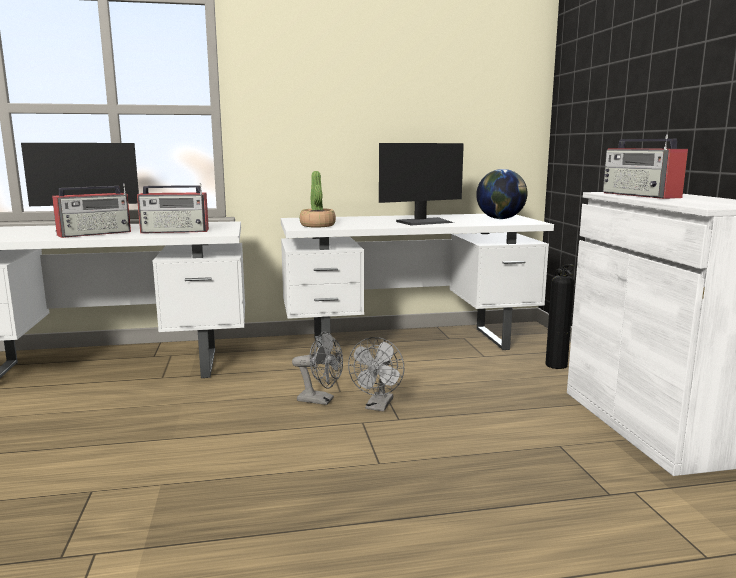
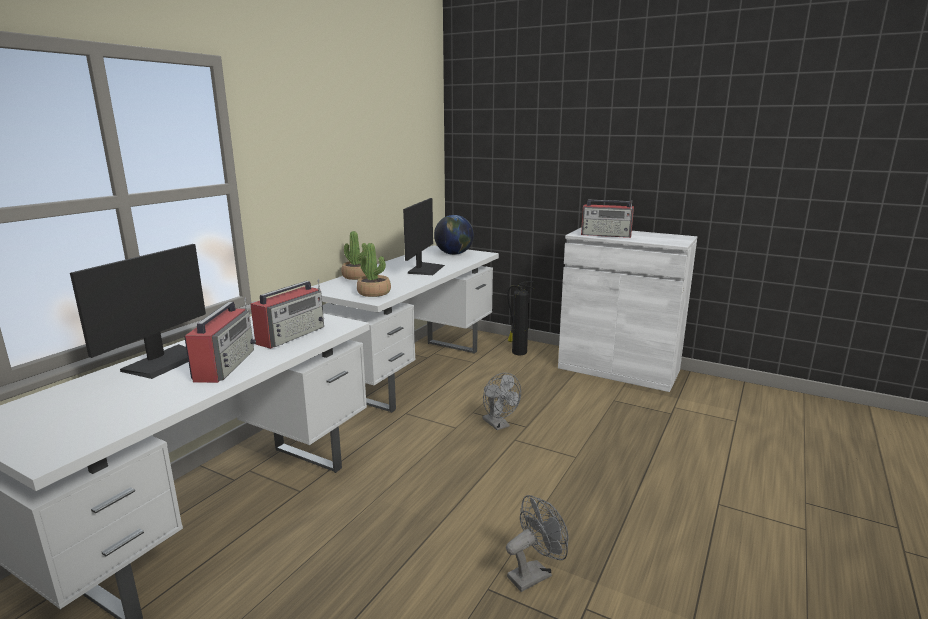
camera: 50 degrees left, 5 degrees up
(321, 400) = (460, 440): grey fan -> grey fan (534, 574)
(351, 218) = (357, 276): none -> potted plant

